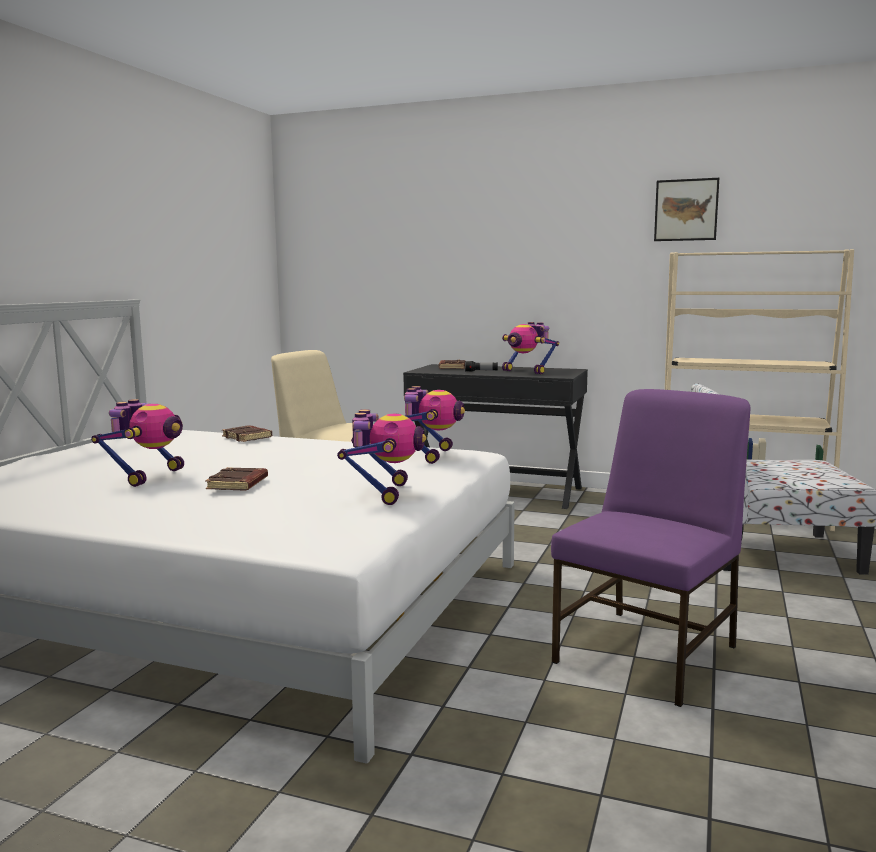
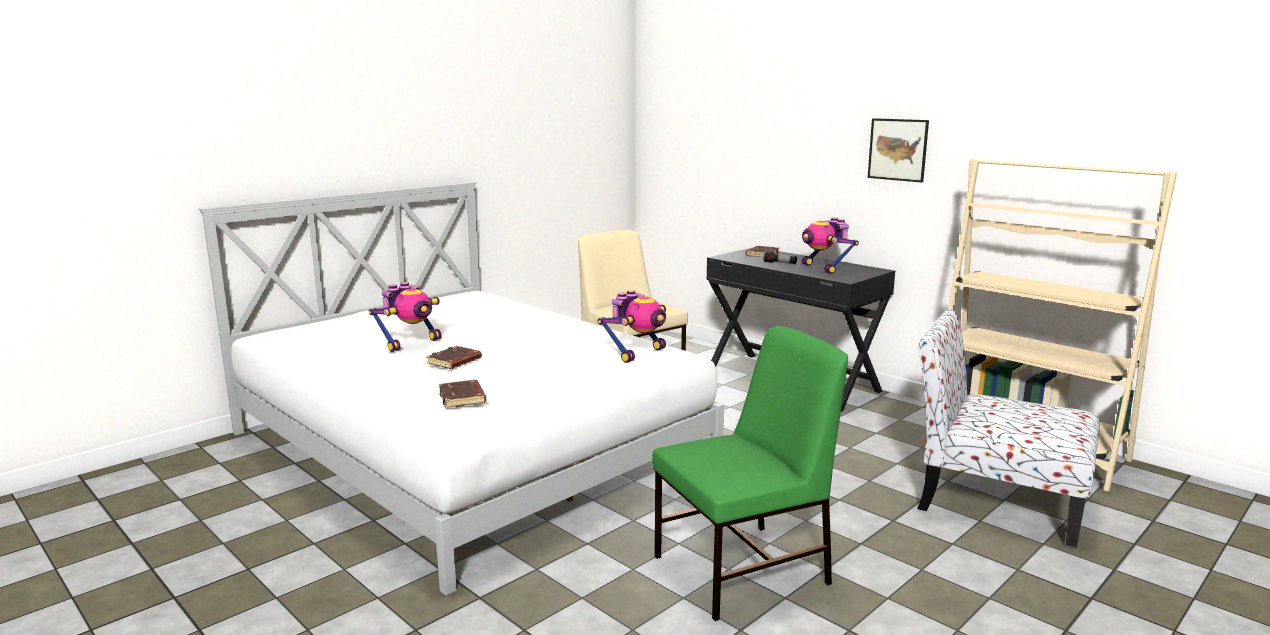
camera: 25 degrees right, 5 degrees up
(248, 437) = (527, 312): brown book -> brown book (463, 398)
(384, 493) = (544, 388): toy robot -> none
(648, 653) = (744, 569): purple chair -> green chair
(686, 210) = (1008, 108): picture -> picture (898, 149)

